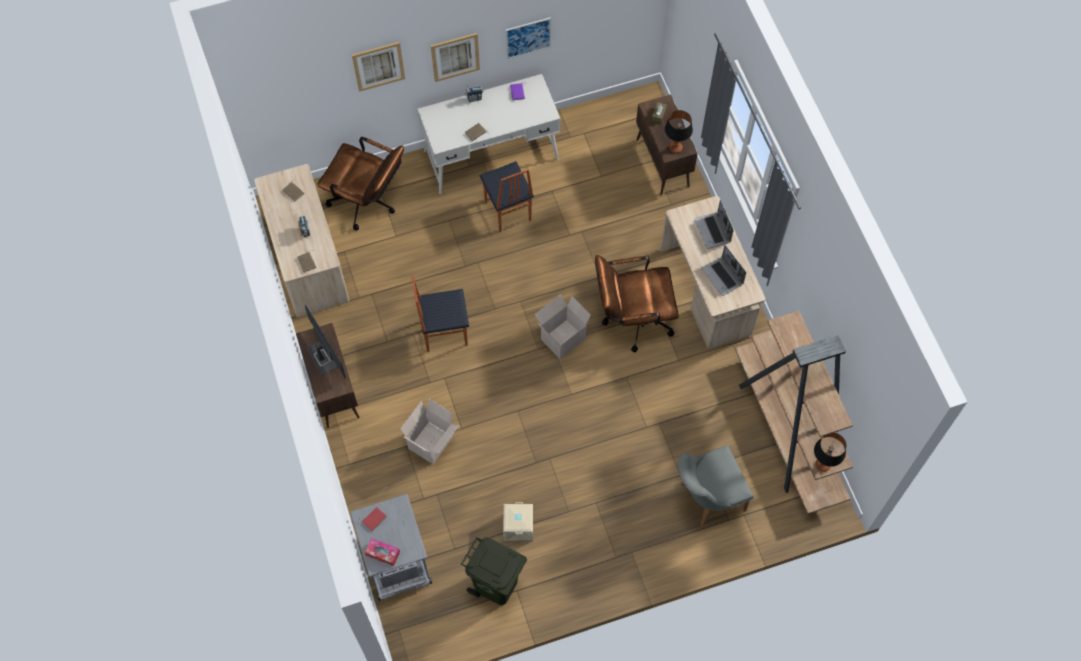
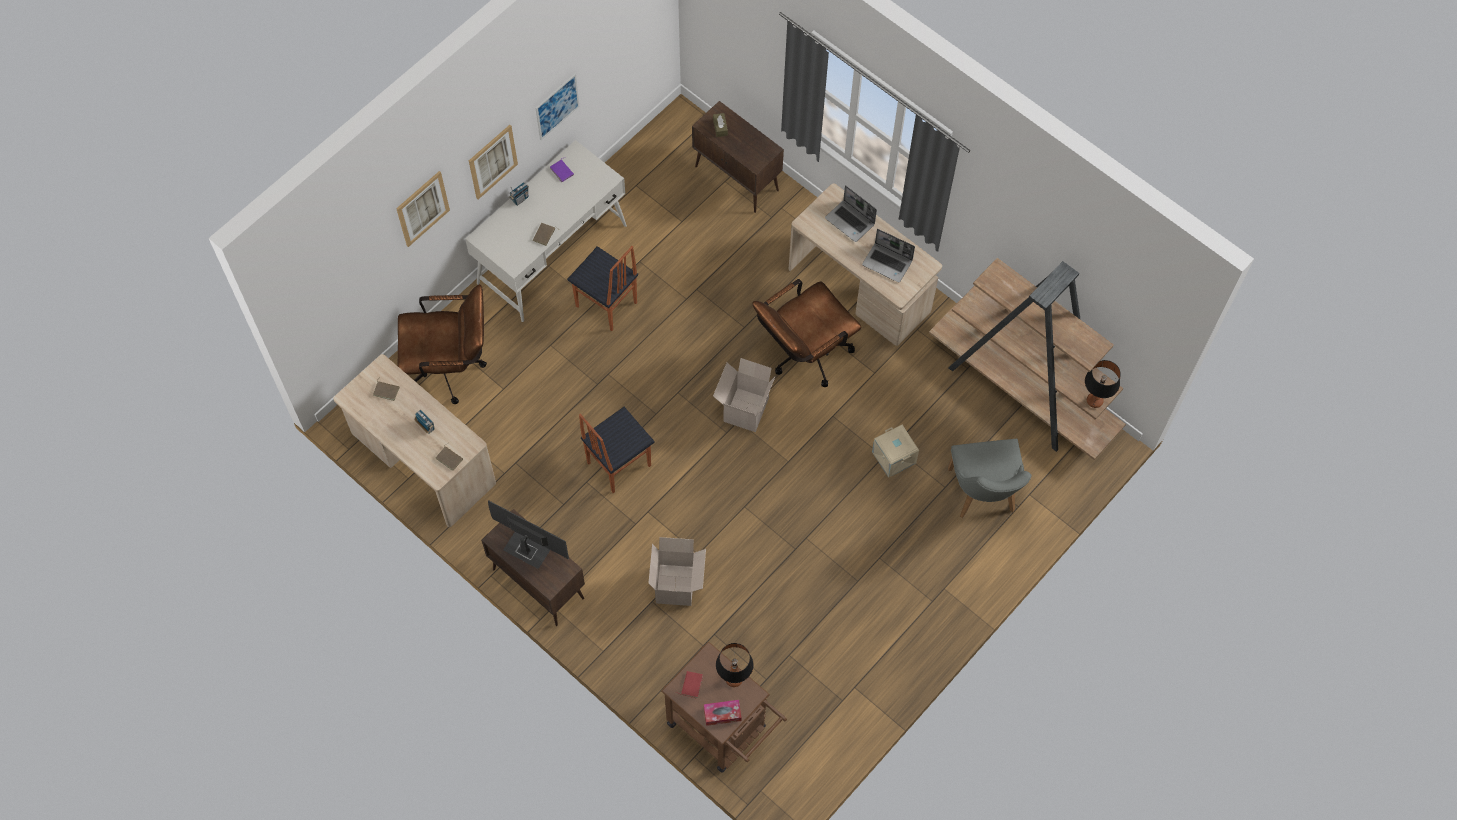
camera: 30 degrees left, 0 degrees up
(399, 569) = (723, 730): grey cart -> brown cart
(495, 585) = (830, 693): green trash can -> none
(517, 526) = (816, 623): beige storage box -> beige storage box (893, 457)
(675, 148) = (758, 154): table lamp -> table lamp (734, 679)
(706, 498) = (983, 496): grey chair -> grey chair turned 45 degrees counterclockwise

